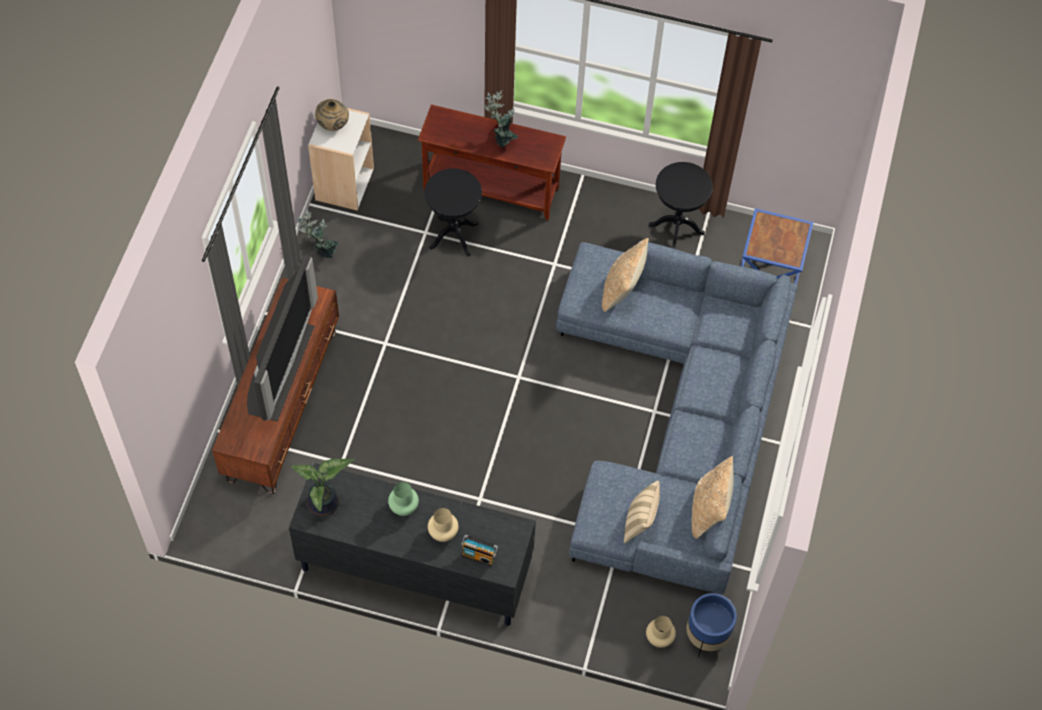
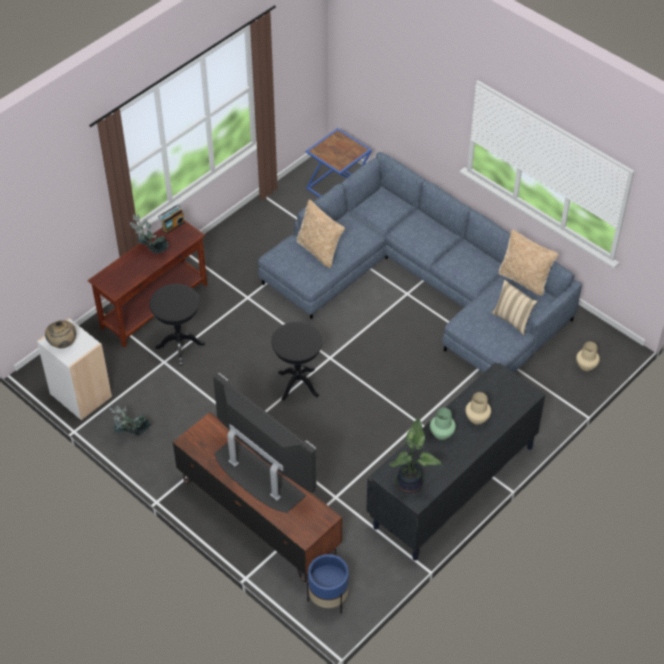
camera: 60 degrees left, 10 degrees down
(479, 556) = (508, 404): radio -> radio (172, 225)
(676, 229) = (266, 219): black side table -> black side table (298, 384)
(706, 636) = (598, 340): blue planter -> blue planter (328, 599)

